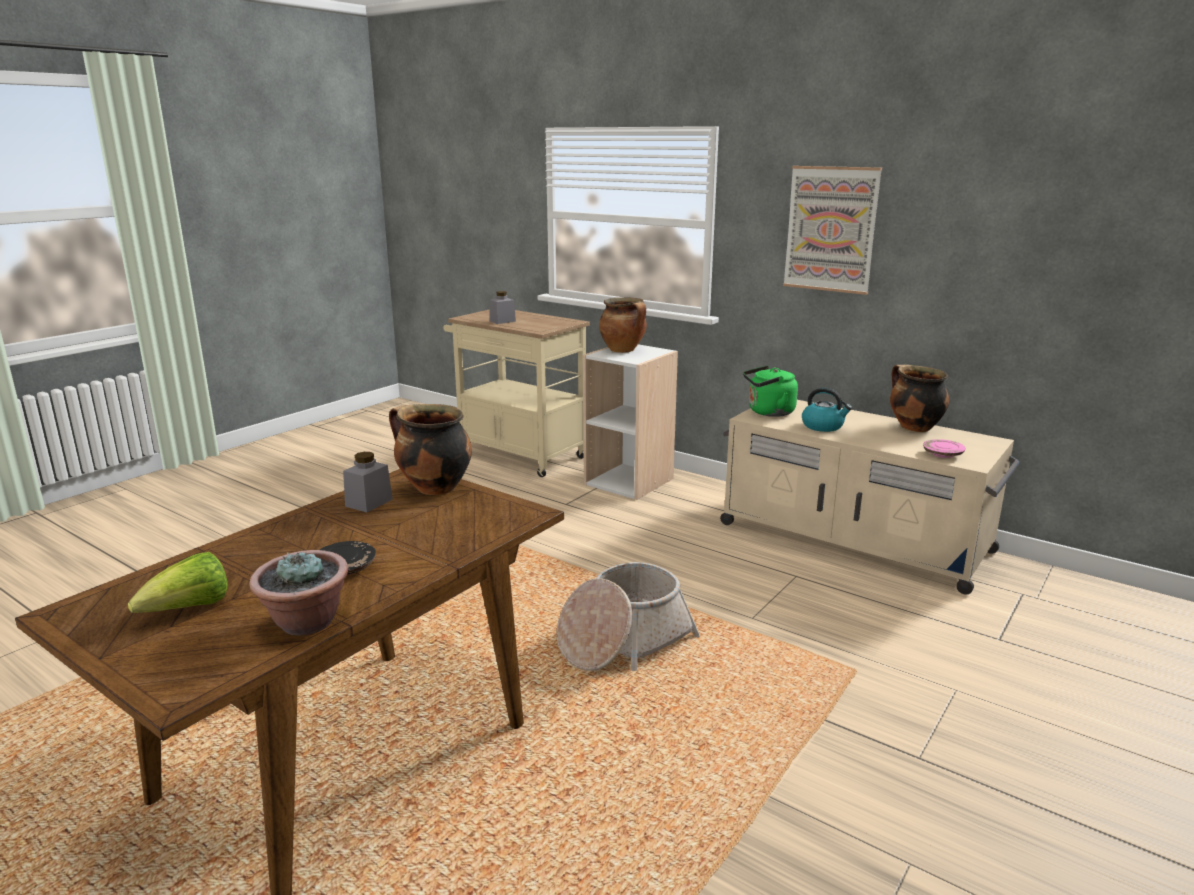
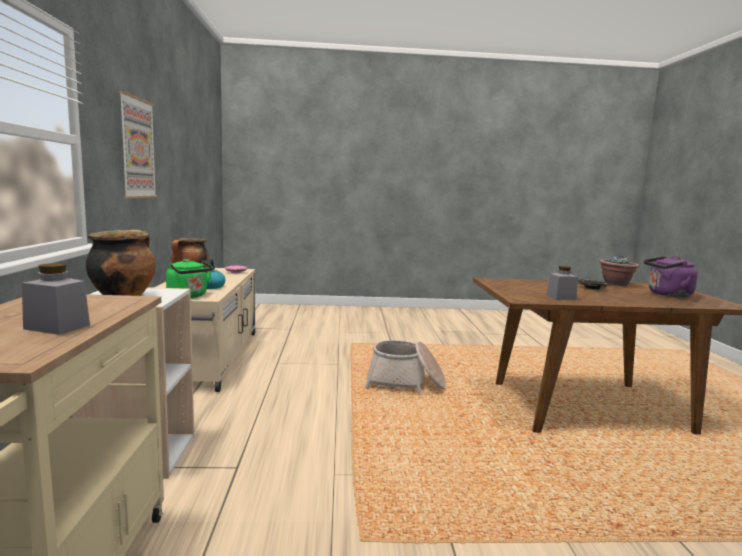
camera: 130 degrees left, 10 degrees down
(189, 609) = (667, 295): lettuce -> purple kettle
(433, 488) = (517, 293): cooking pot -> none

